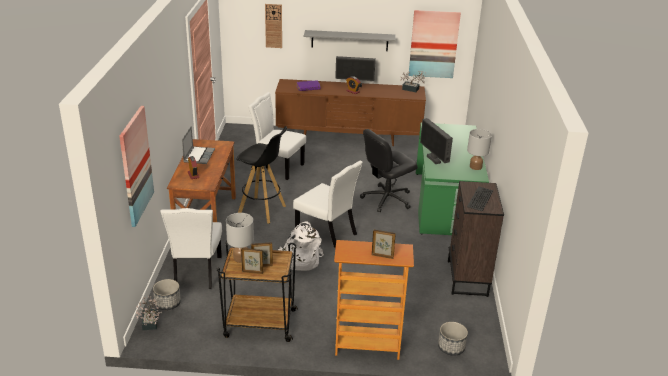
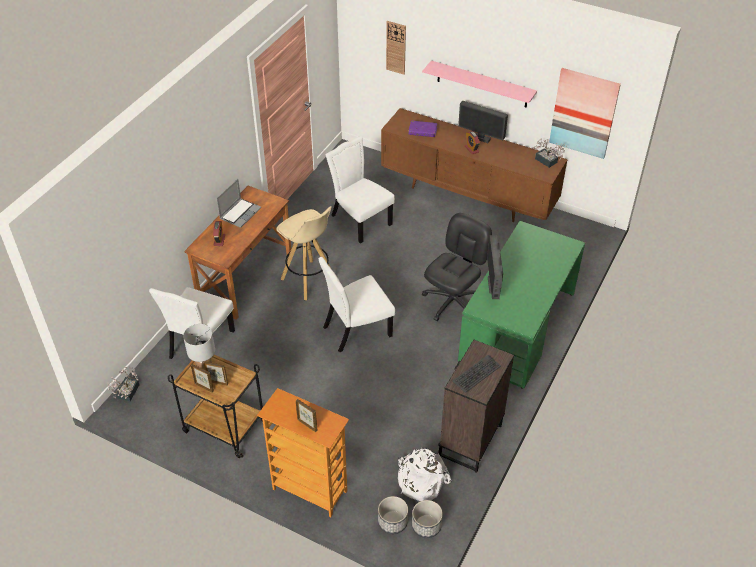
camera: 25 degrees right, 15 degrees up
(135, 165) = (120, 247): picture -> none
(168, 303) = (155, 374): planter -> planter (426, 526)
(262, 211) = (309, 281): black stool -> beige stool
(300, 260) = (309, 359): white backpack -> white backpack (420, 480)
(326, 232) = (358, 329): white chair -> white chair turned 90 degrees clockwise
(349, 40) = (482, 84): grey shelf -> pink shelf
(386, 199) = (453, 302): black office chair -> black office chair turned 135 degrees clockwise
(475, 167) = (534, 311): grey table lamp -> none

